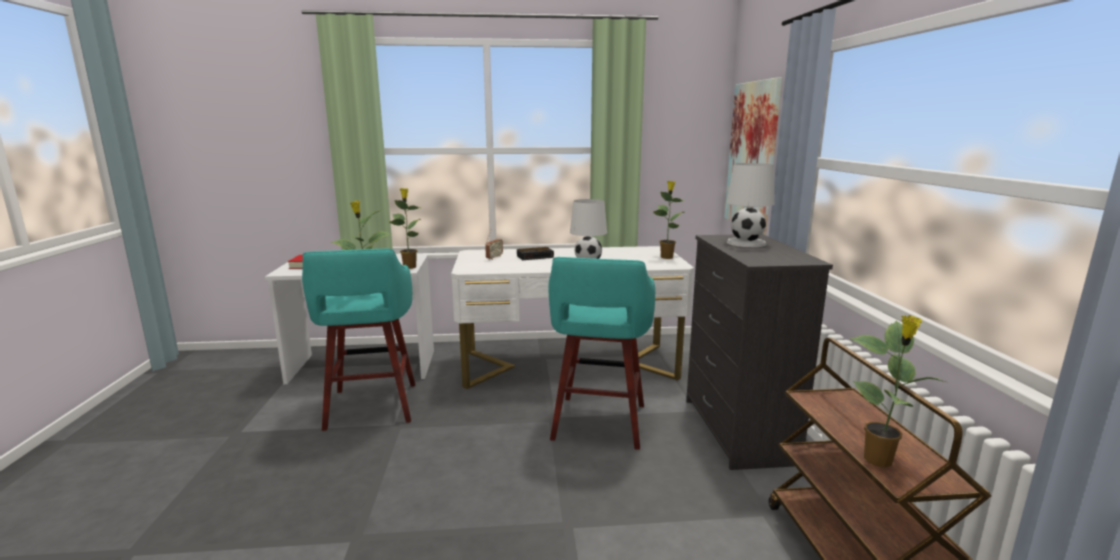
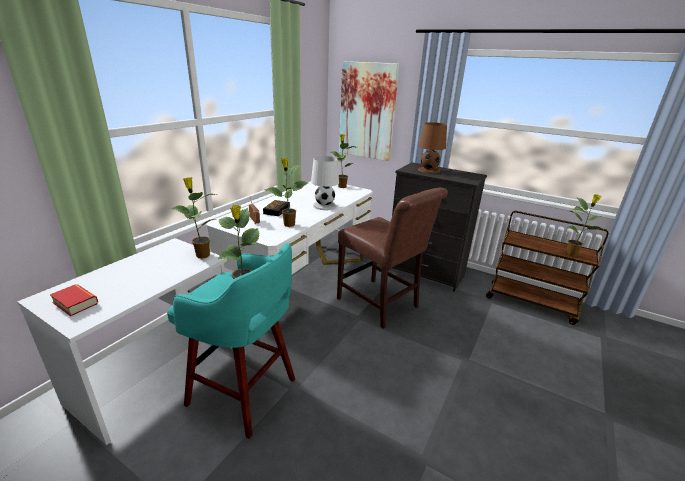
camera: 55 degrees left, 10 degrees up
(509, 267) = (288, 225): none -> potted plant
(598, 424) = (380, 305): turquoise stool -> brown chair
(746, 243) = (429, 170): white table lamp -> brown table lamp

